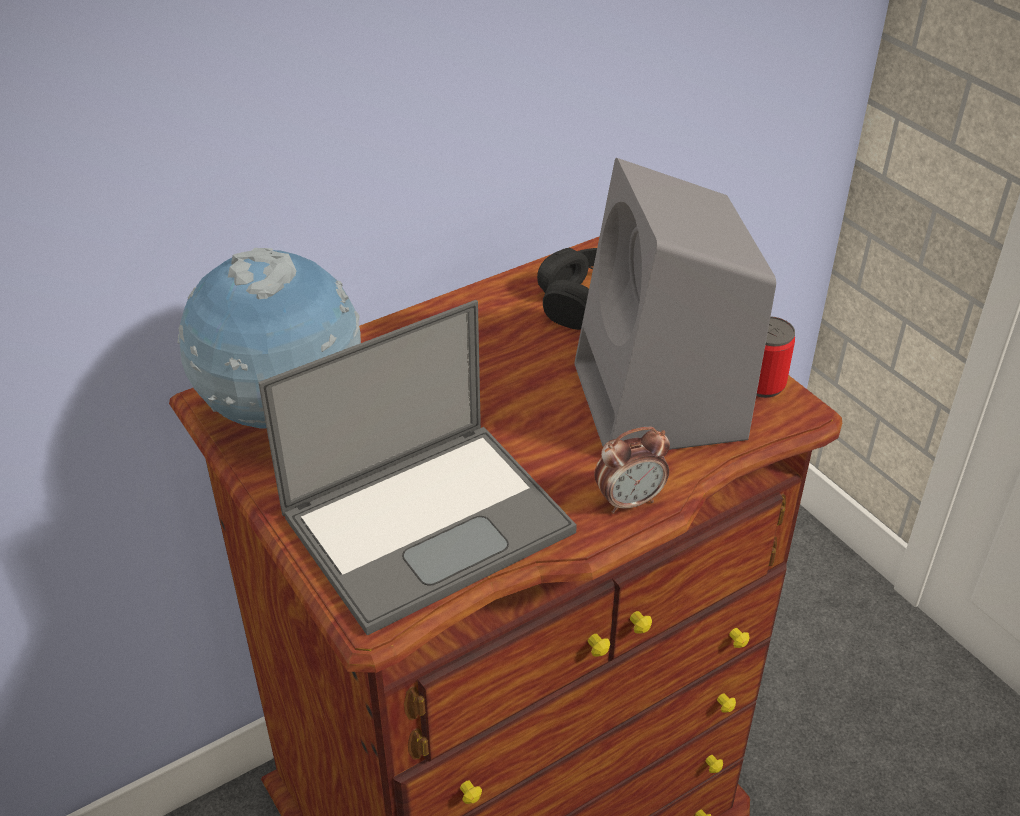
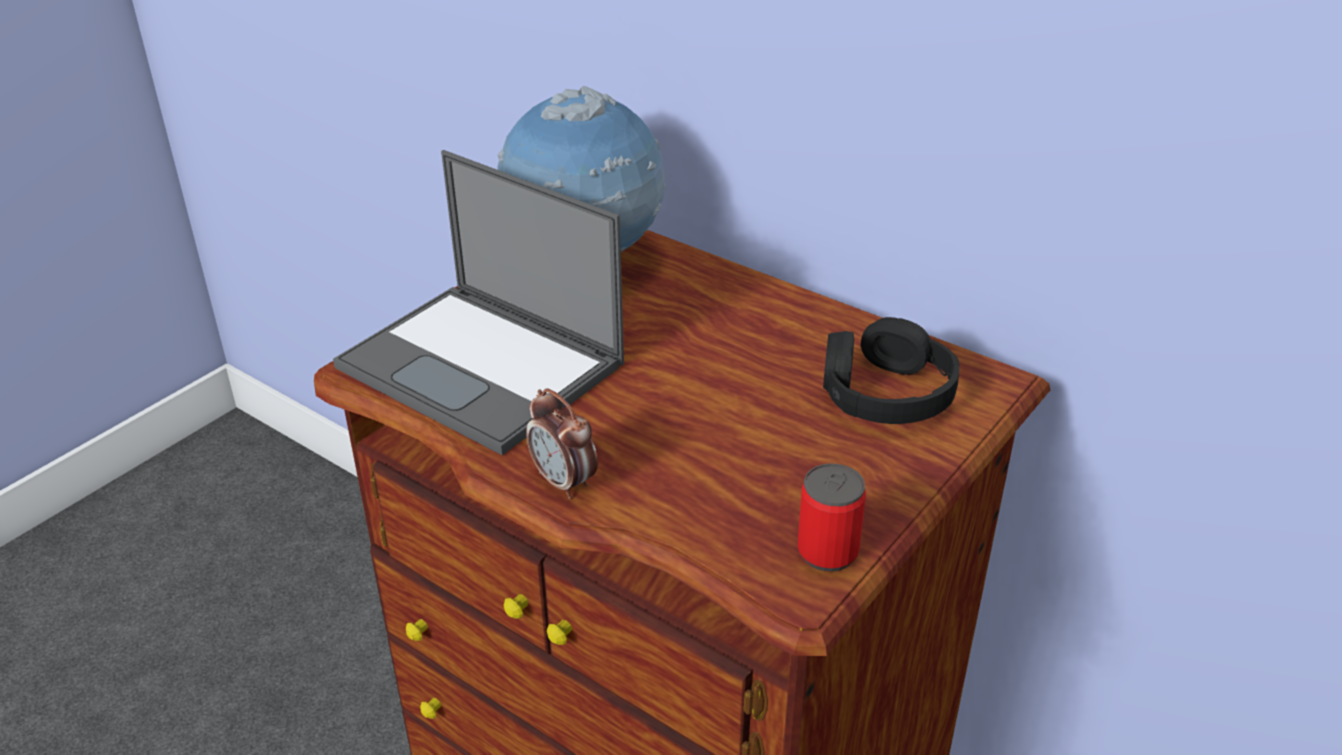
camera: 70 degrees right, 5 degrees down
(661, 404) = (737, 476): grey speaker -> none

